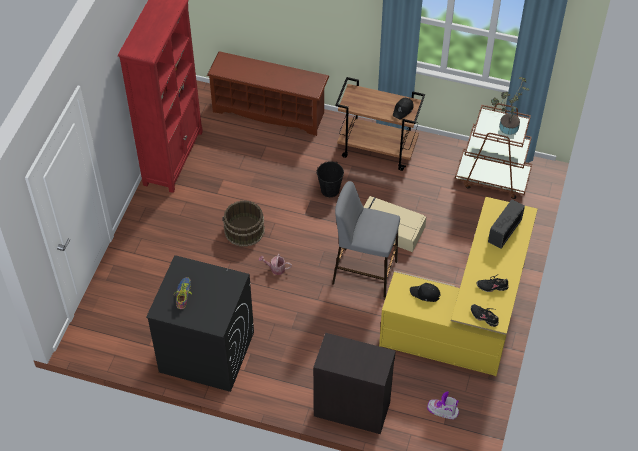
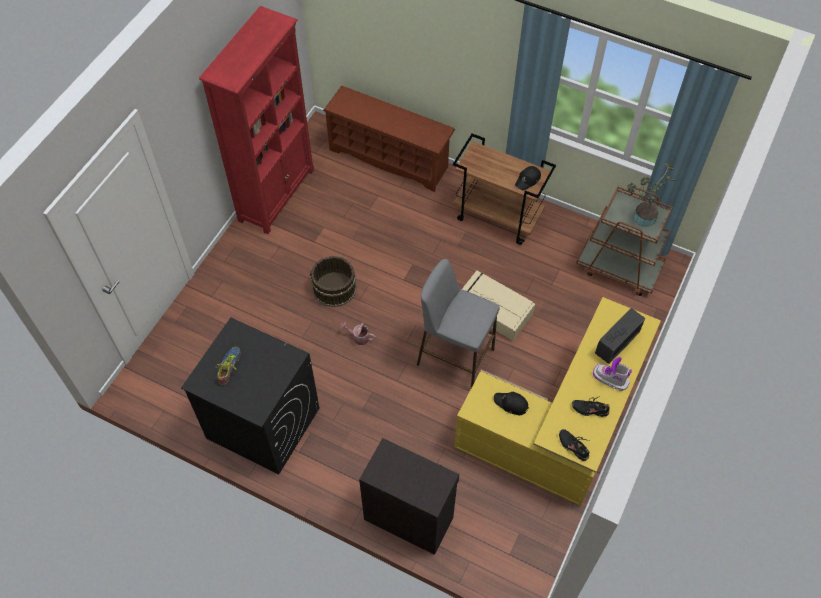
camera: 10 degrees right, 5 degrees up
(330, 190) = (436, 255): black bucket -> none
(442, 411) = (511, 538): boot -> boot (610, 379)

